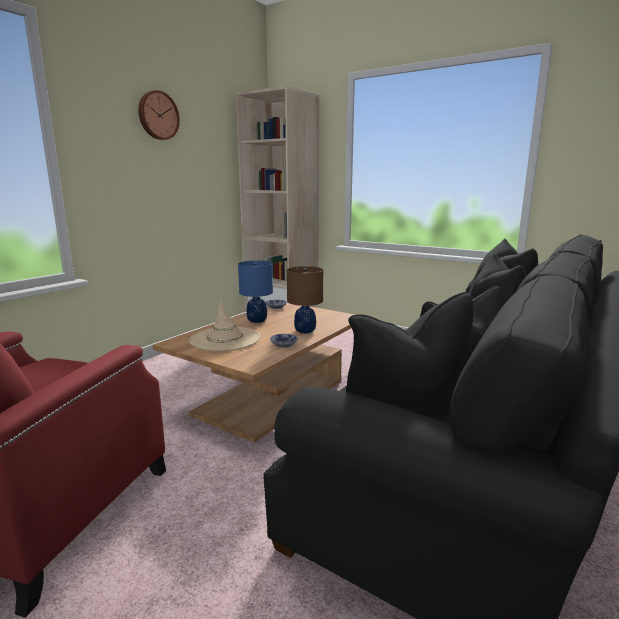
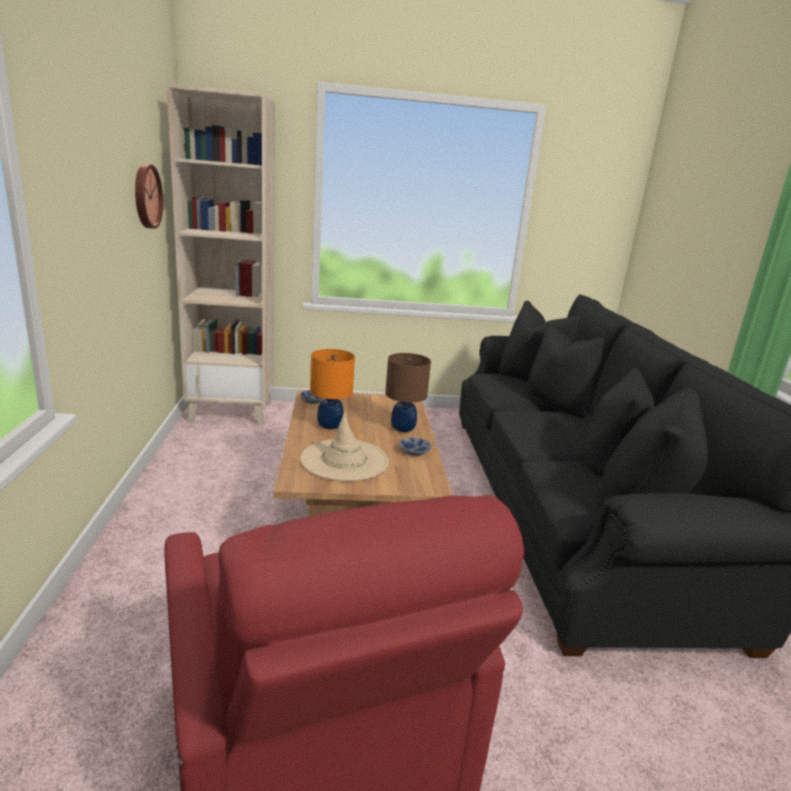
camera: 40 degrees left, 5 degrees up
(157, 115) = (104, 123): wall clock -> wall clock (145, 196)
(258, 321) = (331, 426): blue table lamp -> orange table lamp

